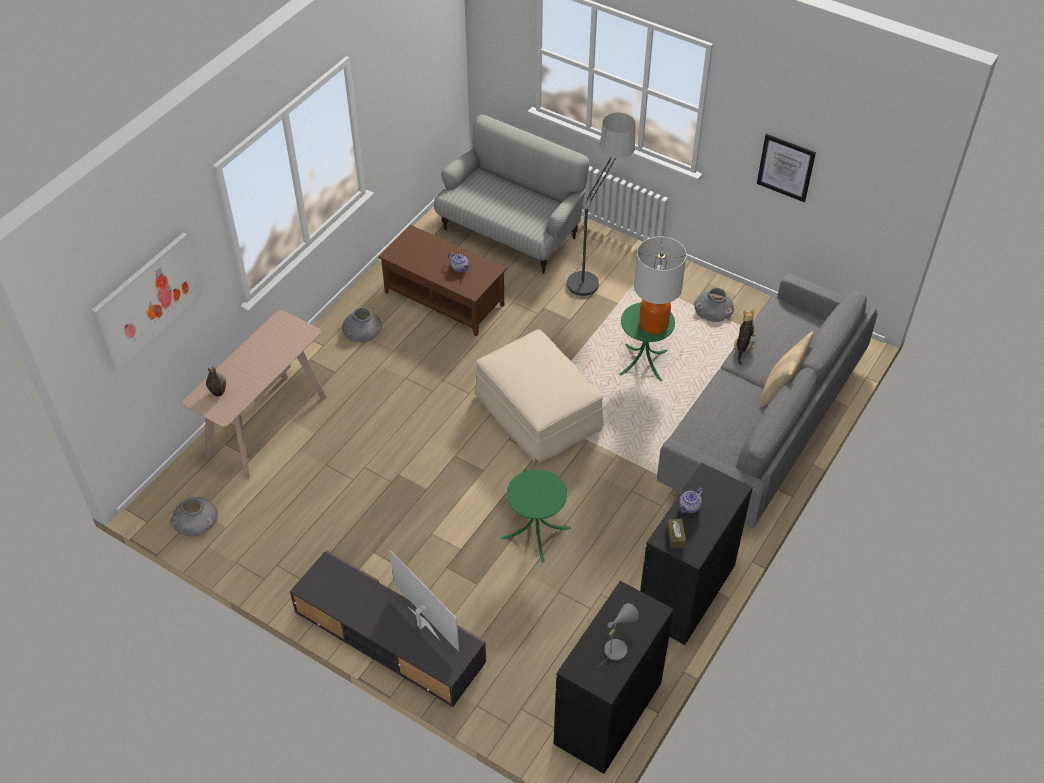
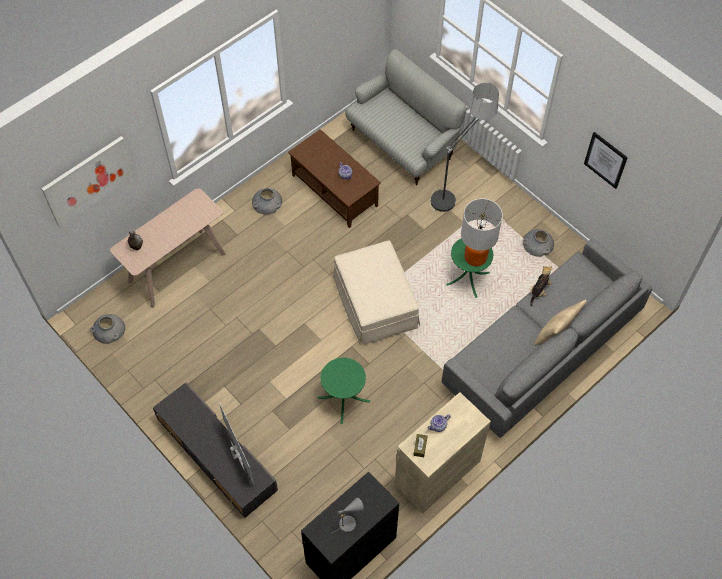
camera: 15 degrees right, 10 degrees up
(686, 592) = (437, 473): black cabinet -> beige cabinet

